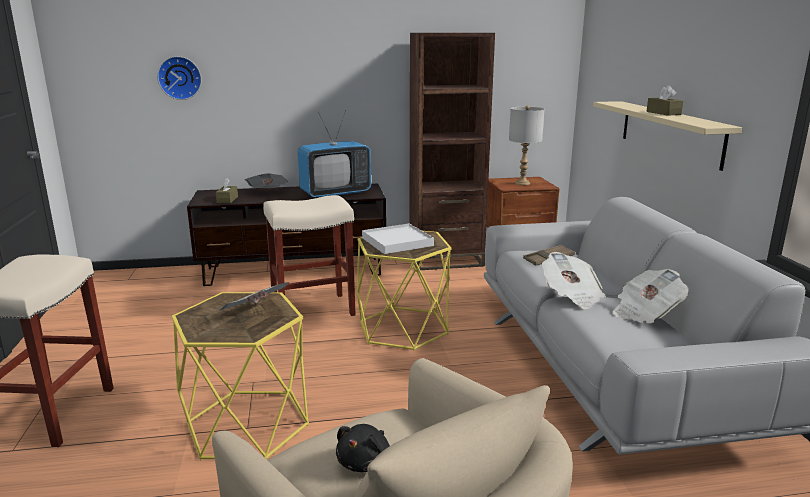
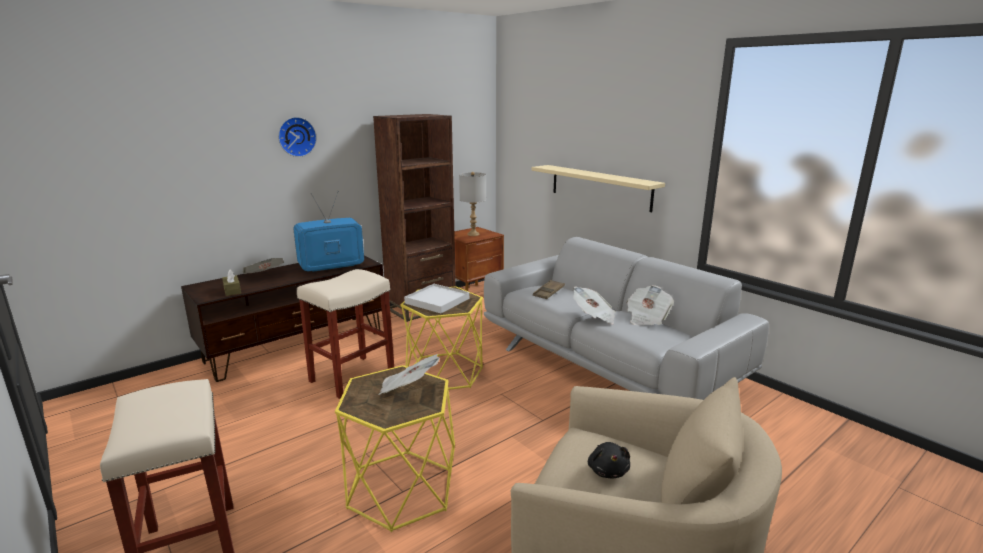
camera: 30 degrees left, 0 degrees up
(180, 78) = (151, 172): wall clock -> wall clock (296, 136)
(335, 193) = (331, 266): television -> television turned 150 degrees counterclockwise
(663, 113) = (598, 174): brown tissue box -> none

